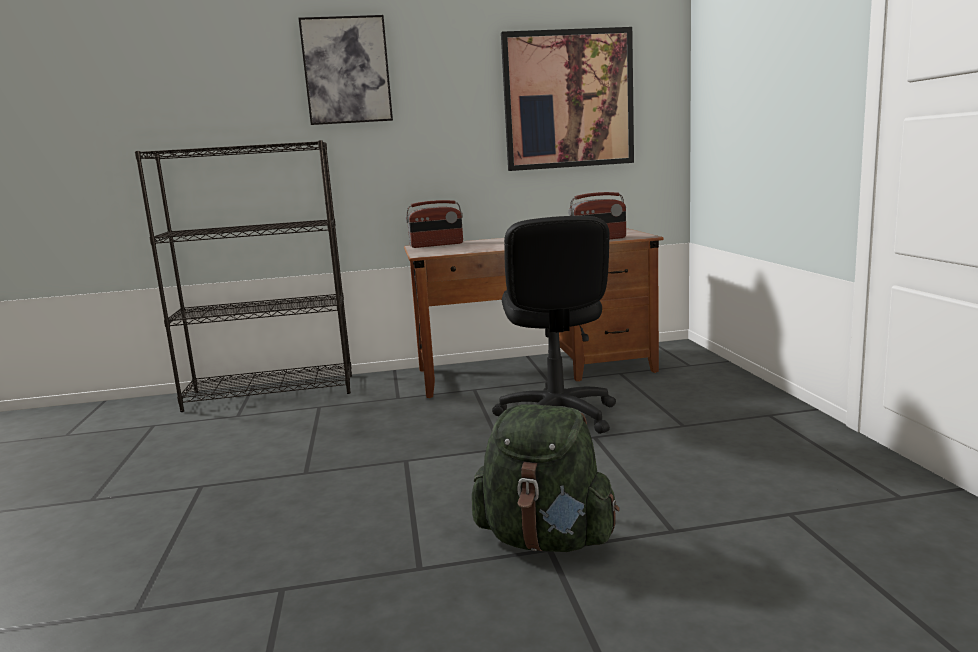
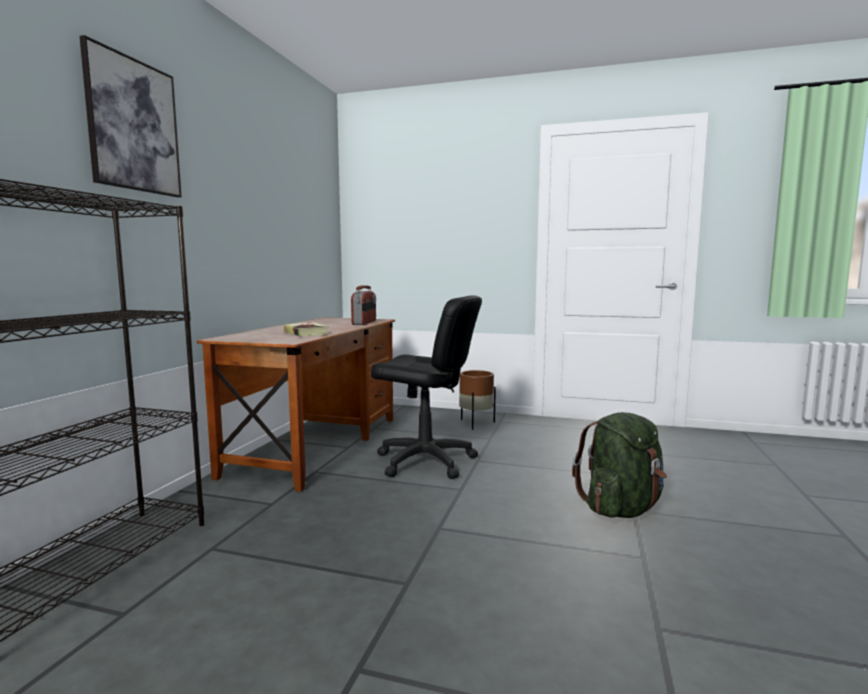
camera: 65 degrees left, 5 degrees down
(436, 245) = (239, 336): radio -> none
(482, 247) = (306, 333): none -> book
(568, 100) = (291, 208): picture -> none
(730, 406) = (476, 423): none -> brown planter

